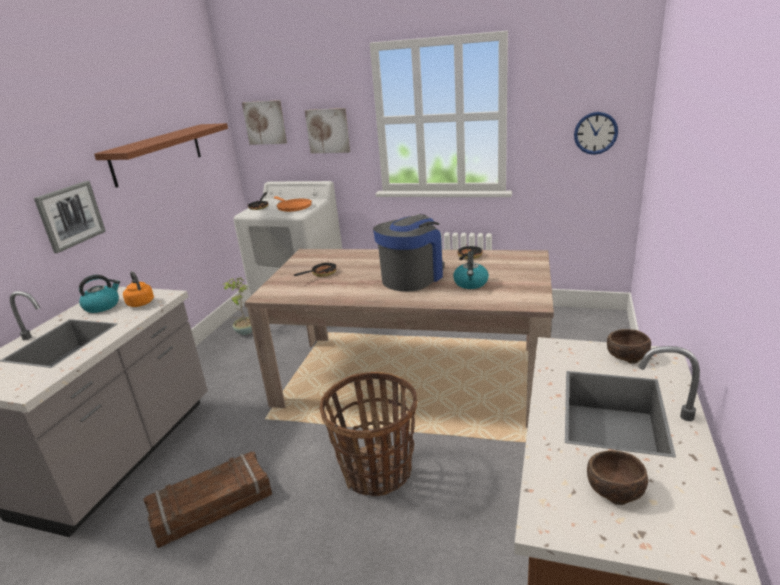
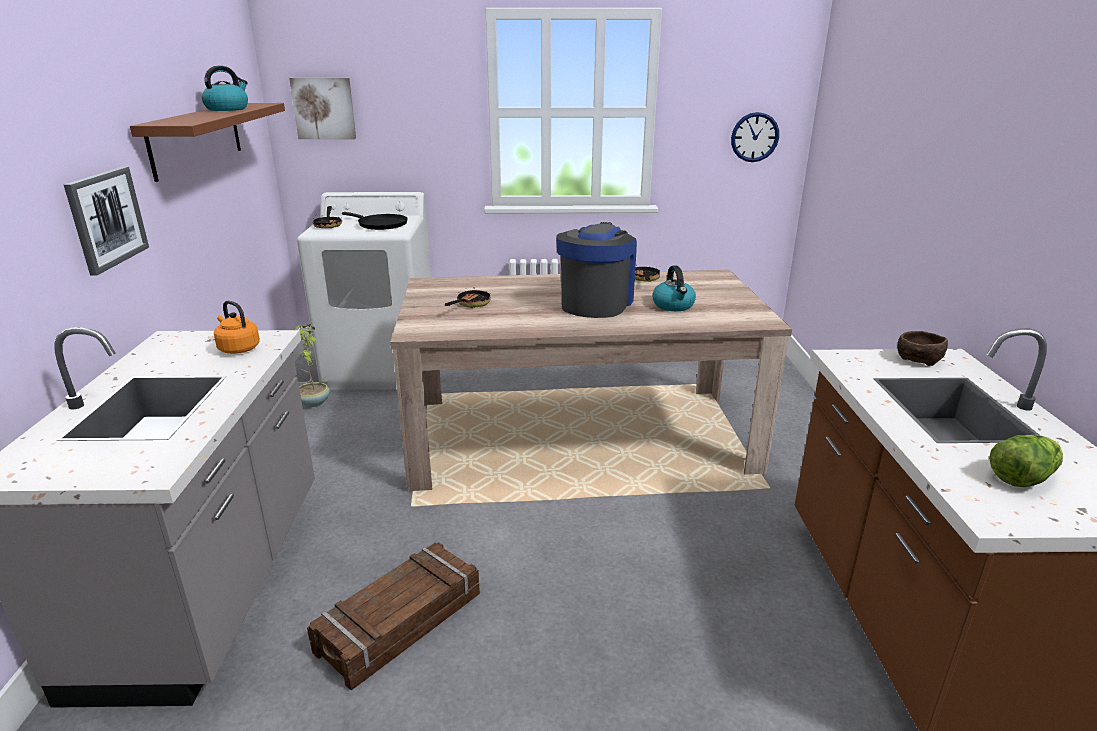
camera: 20 degrees left, 0 degrees up
(102, 306) = (175, 356): kettle -> kettle (227, 109)
(293, 207) = (380, 224): orange frying pan -> black frying pan
(328, 131) = (419, 123): picture -> none
(377, 472) = (601, 546): basket -> none
(613, 488) = (1021, 476): brown bowl -> lettuce

